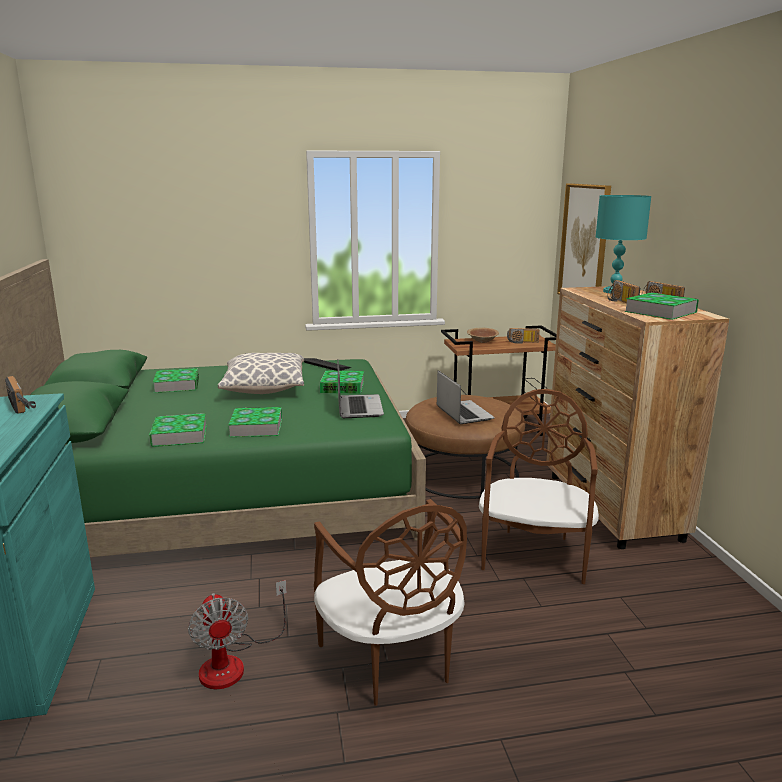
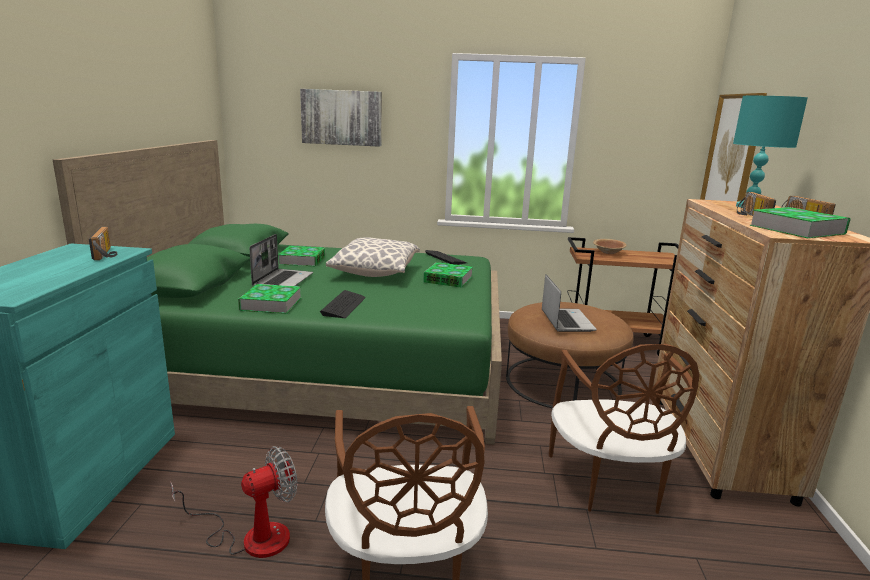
camera: 15 degrees right, 0 degrees up
(190, 223) = (341, 117): none -> picture
(233, 662) = (251, 536): fan -> fan turned 120 degrees counterclockwise
(256, 427) = (343, 306): book -> keyboard
(358, 407) = (451, 300): laptop -> laptop (283, 280)
(522, 342) = (651, 258): radio -> none
(534, 553) = (609, 483): brown chair -> brown chair turned 150 degrees clockwise

